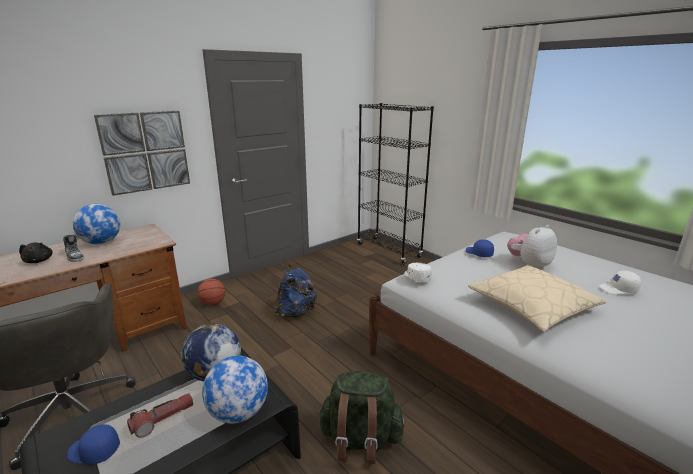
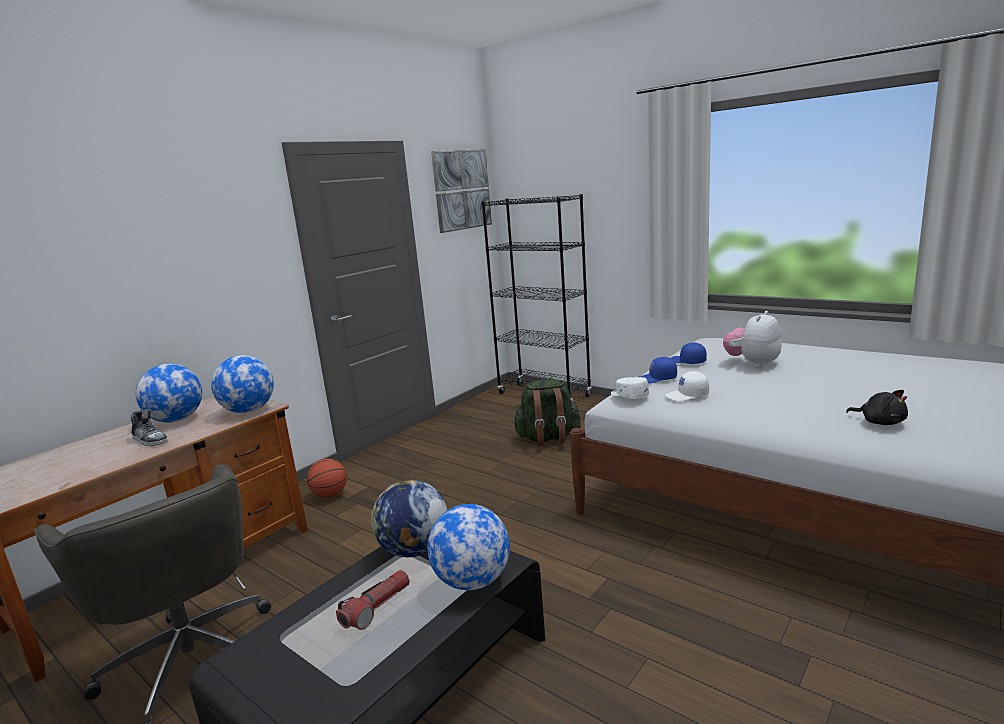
camera: 10 degrees left, 5 degrees down
(39, 261) = (99, 453): black plush toy -> black plush toy (880, 422)
(94, 451) = (305, 658): blue cap -> blue cap (657, 379)
(145, 151) = (218, 287): picture -> picture (462, 190)
(148, 243) = (249, 411): none -> globe
(296, 312) = (454, 485): blue backpack -> none
(360, 440) = (610, 605): green backpack -> green backpack (548, 438)
(532, 306) = (779, 400): beige pillow -> none
(618, 289) = (862, 371): white cap -> white cap (687, 395)

